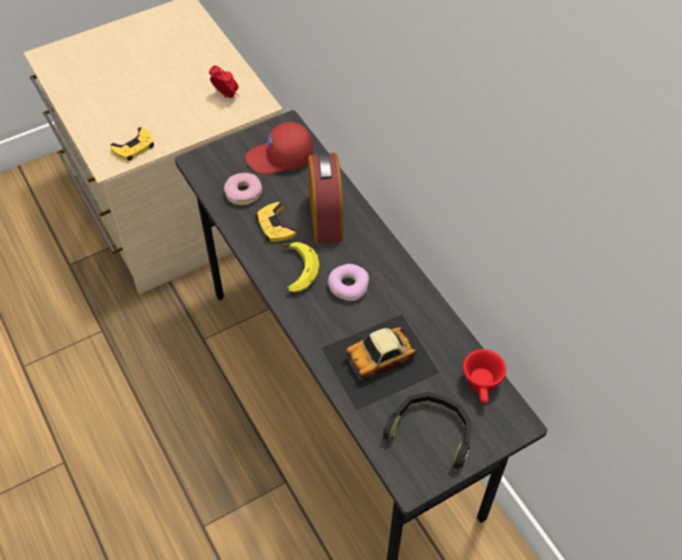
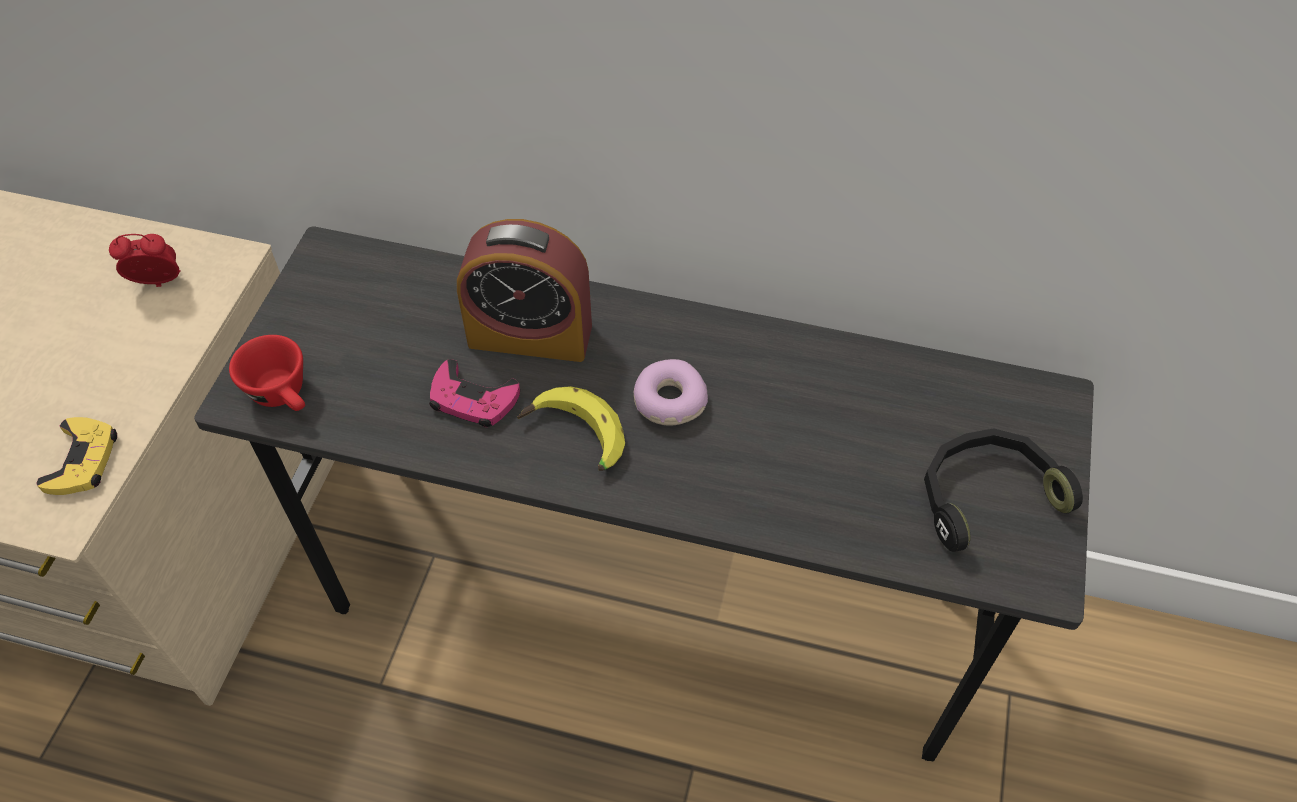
camera: 45 degrees left, 0 degrees up
(243, 193) = (370, 389): donut -> none
(275, 226) = (473, 399): yellow game controller -> pink game controller
(280, 158) = (368, 304): red cap -> none
(325, 217) = (530, 335): alarm clock -> alarm clock turned 150 degrees clockwise
(380, 360) = (824, 461): toy car -> none
(482, 386) = (969, 391): red cup -> red cup (284, 395)

